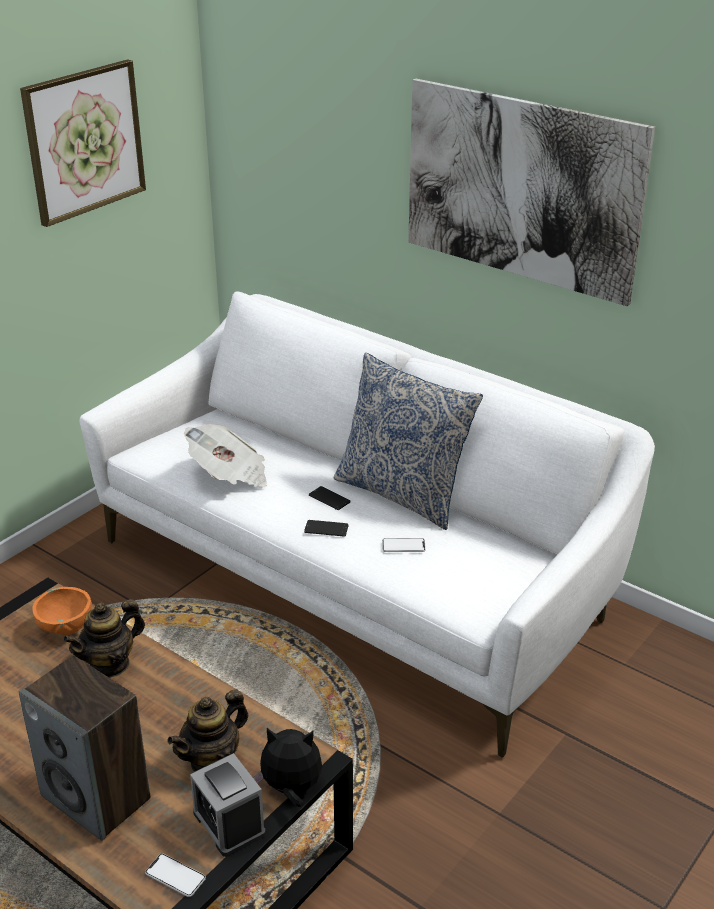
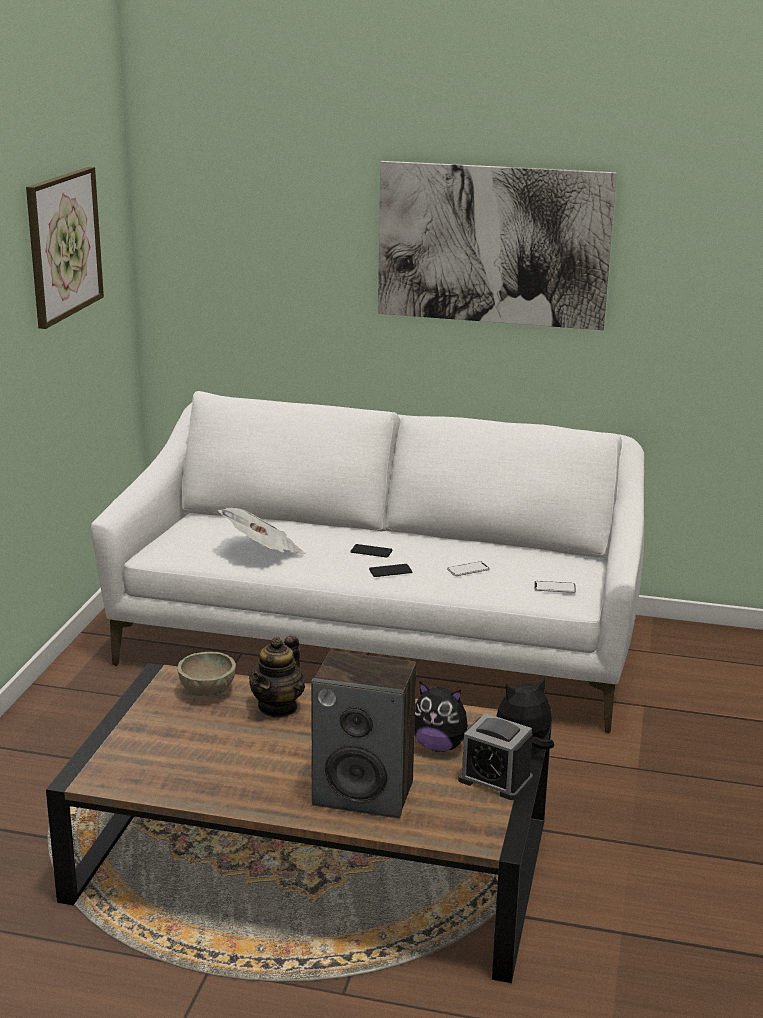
camera: 25 degrees left, 10 degrees down
(66, 628) = (208, 692): orange bowl -> beige bowl
(175, 876) = (486, 822): phone -> phone (554, 588)
(212, 761) = (439, 746): teapot -> plush toy
(403, 493) = (429, 538): pillow -> none

